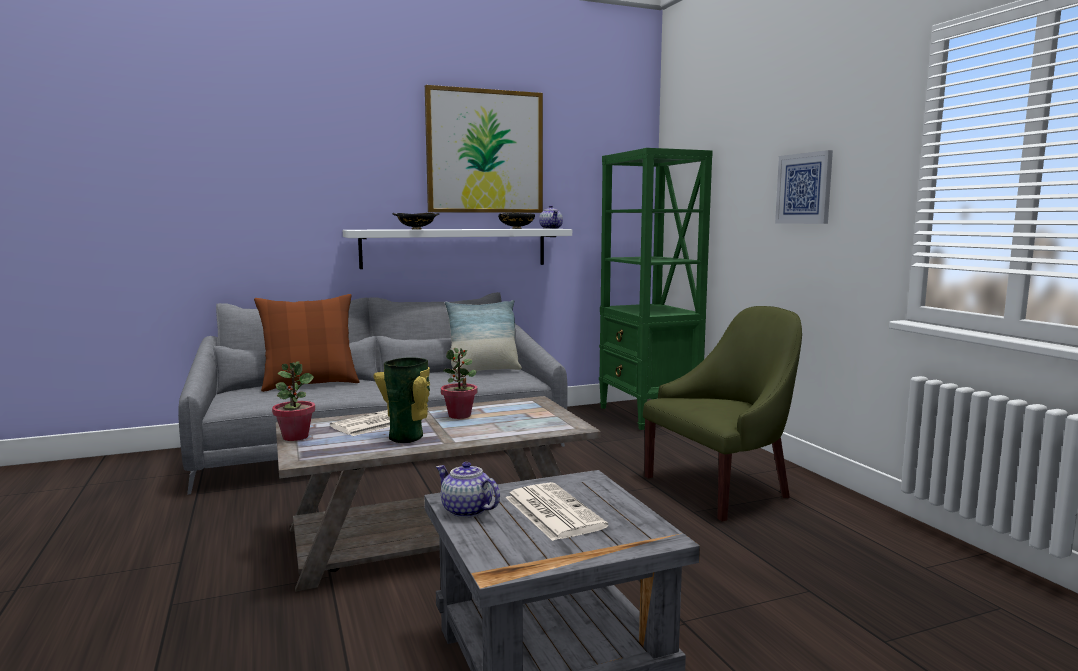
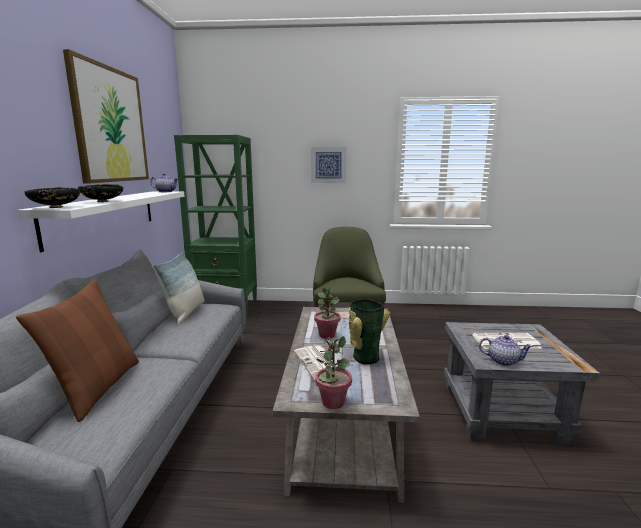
camera: 65 degrees left, 5 degrees up
(466, 510) = (503, 361): teapot -> teapot turned 135 degrees counterclockwise
(516, 228) = (147, 193): black bowl -> black bowl (55, 207)

